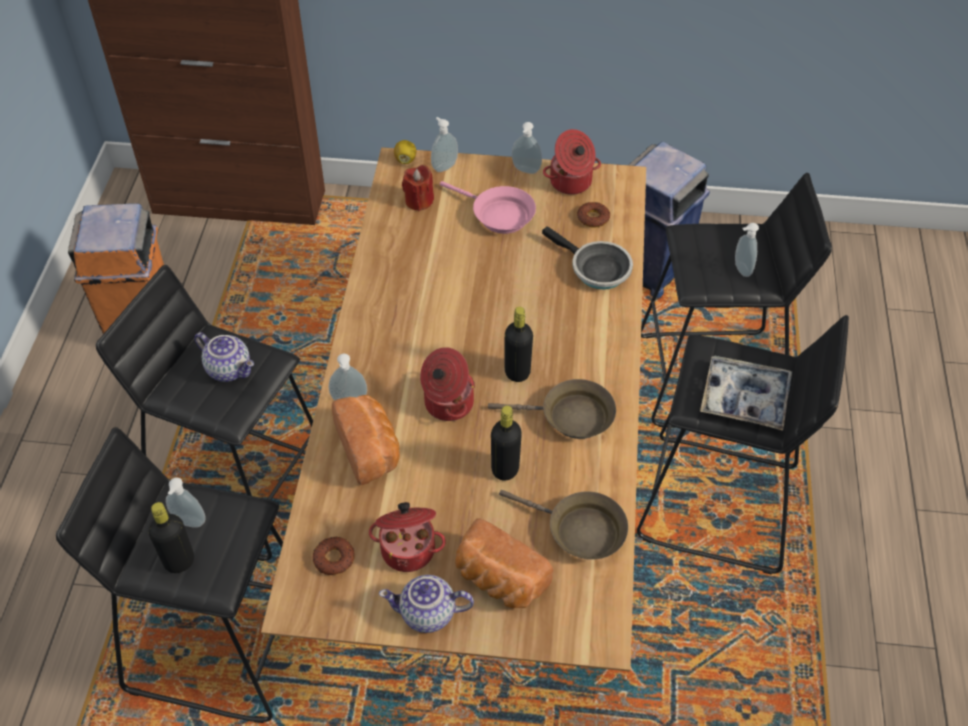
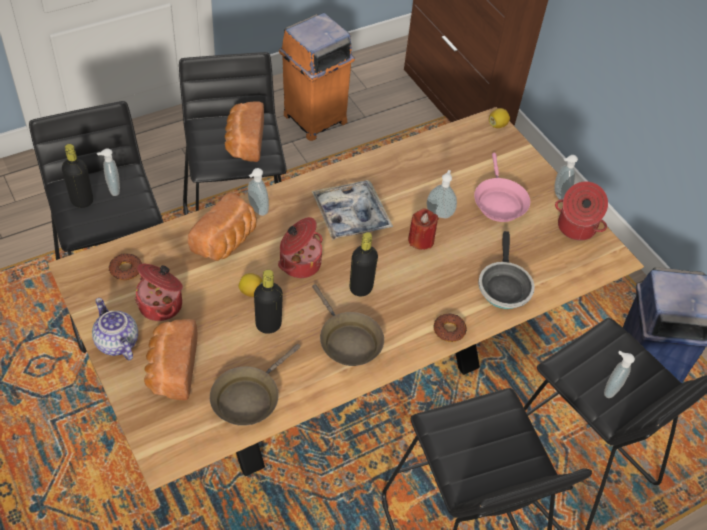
camera: 50 degrees right, 0 degrees up
(230, 369) = (244, 142): teapot -> bread
(419, 201) = (466, 152): red candle -> red candle (421, 240)
(443, 166) = (513, 148): soap dispenser -> soap dispenser (439, 213)
(452, 462) = (251, 291): none -> lemon
(580, 530) = (248, 397): brown frying pan -> brown frying pan turned 45 degrees clockwise
(593, 218) = (553, 259): donut -> donut (449, 330)
(745, 398) = (475, 455): tray -> tray (351, 215)

